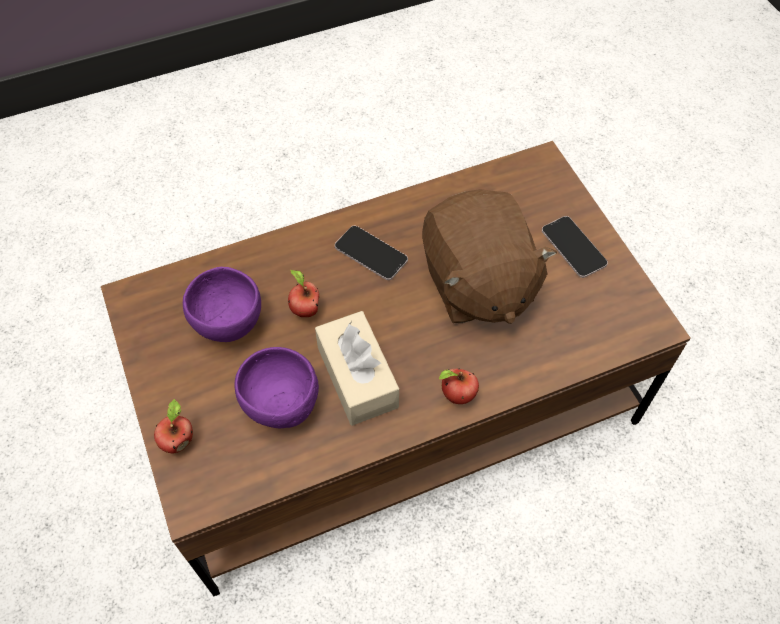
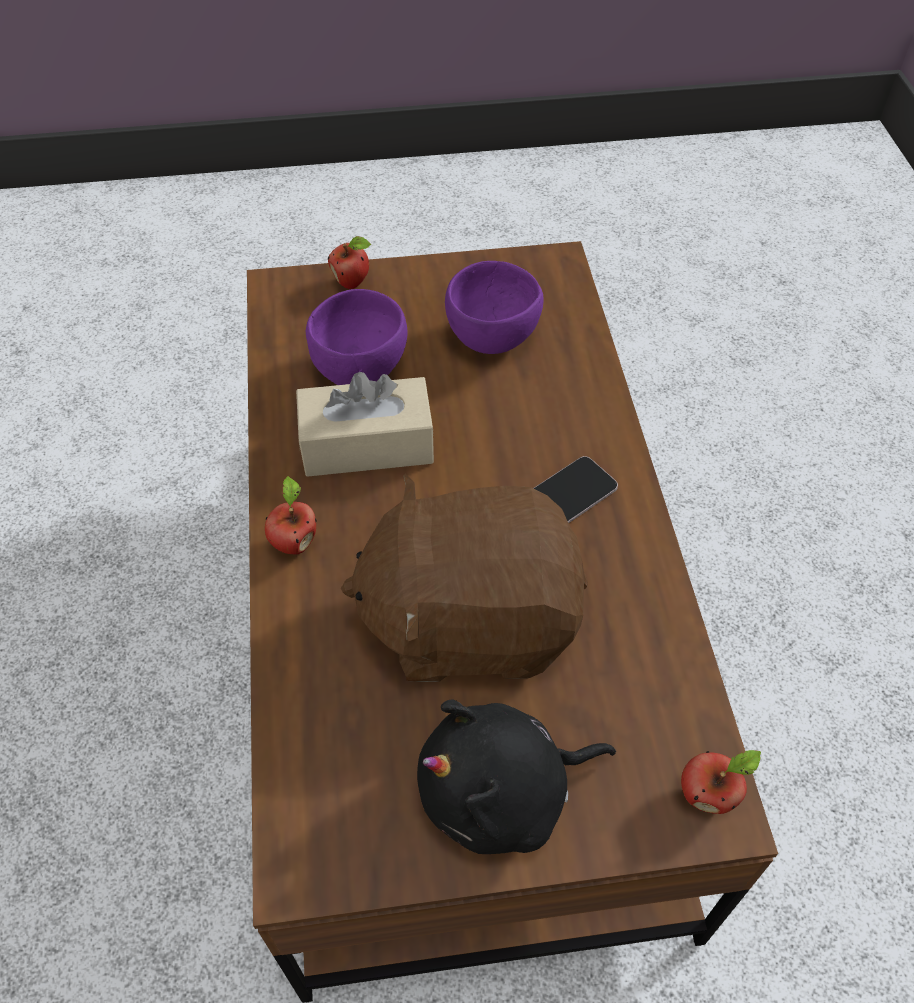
camera: 105 degrees right, 5 degrees down
(304, 310) = (488, 410): apple -> apple (708, 794)
(573, 247) = (502, 793): phone -> black plush toy

